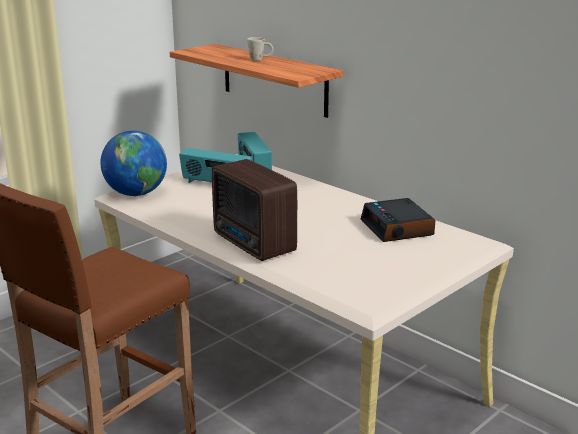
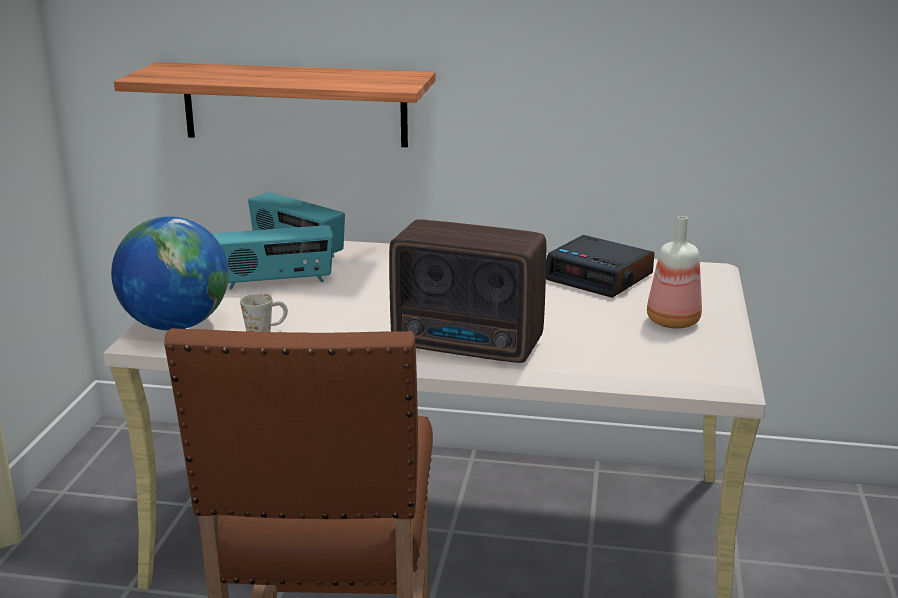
camera: 35 degrees left, 0 degrees up
(260, 59) = (289, 73): white mug -> white mug (266, 332)
(394, 266) = (673, 322): none -> bottle

